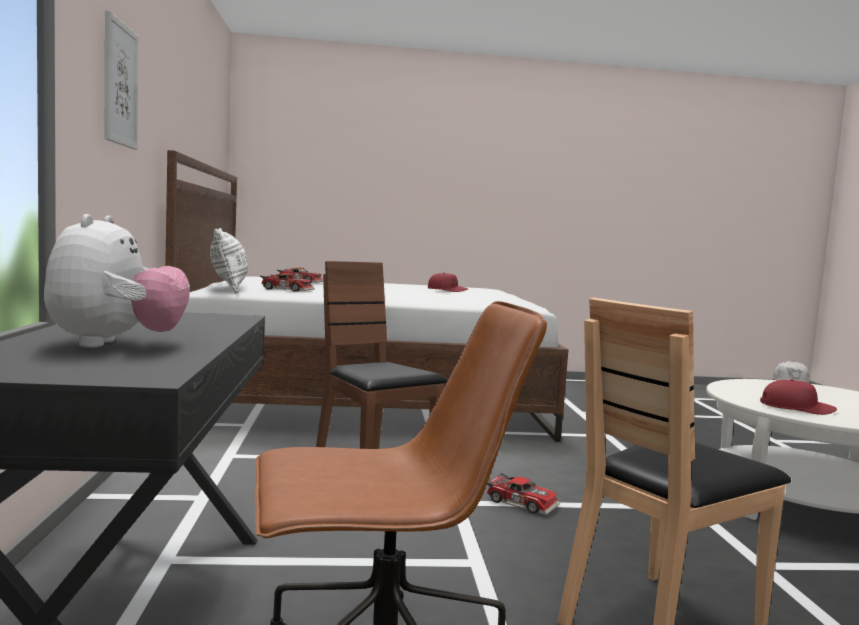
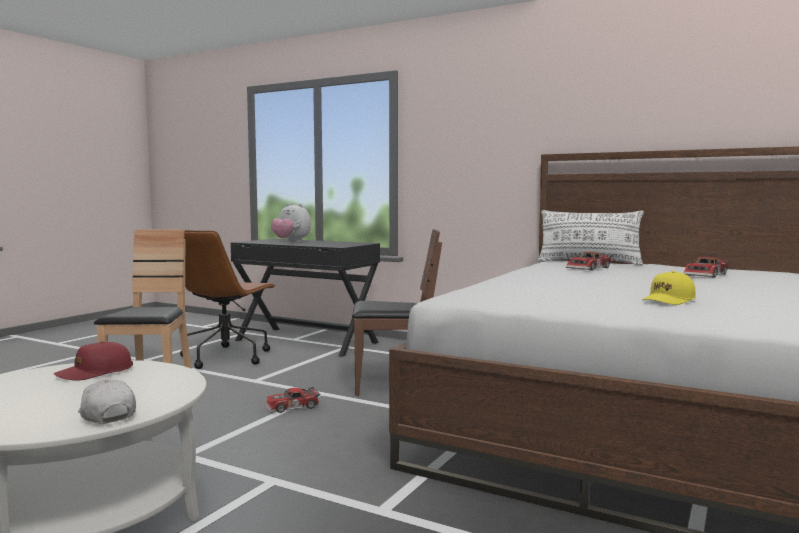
camera: 125 degrees right, 0 degrees up
(120, 84) = (469, 130): picture -> none
(447, 290) = (668, 300): red cap -> yellow cap

